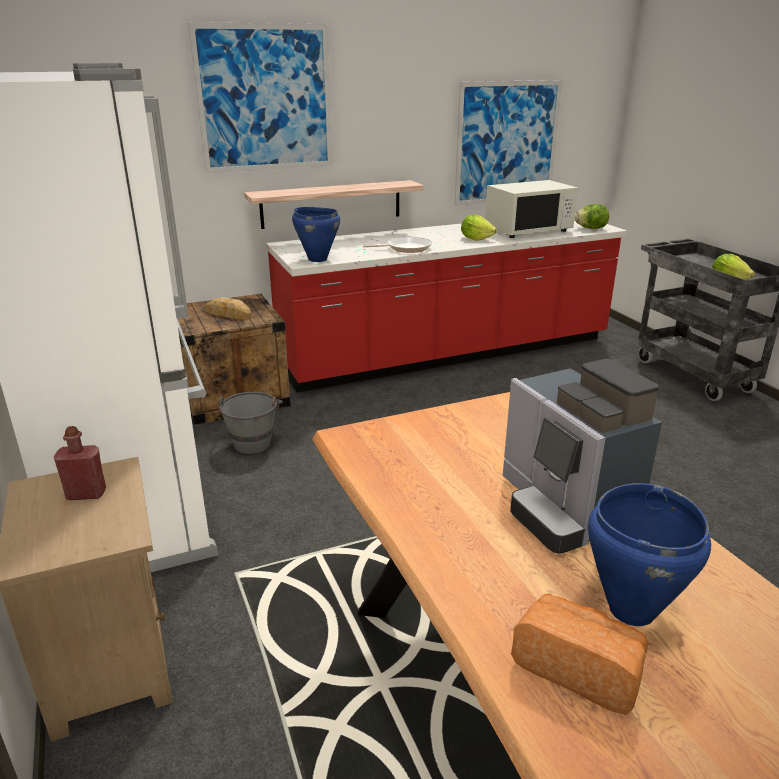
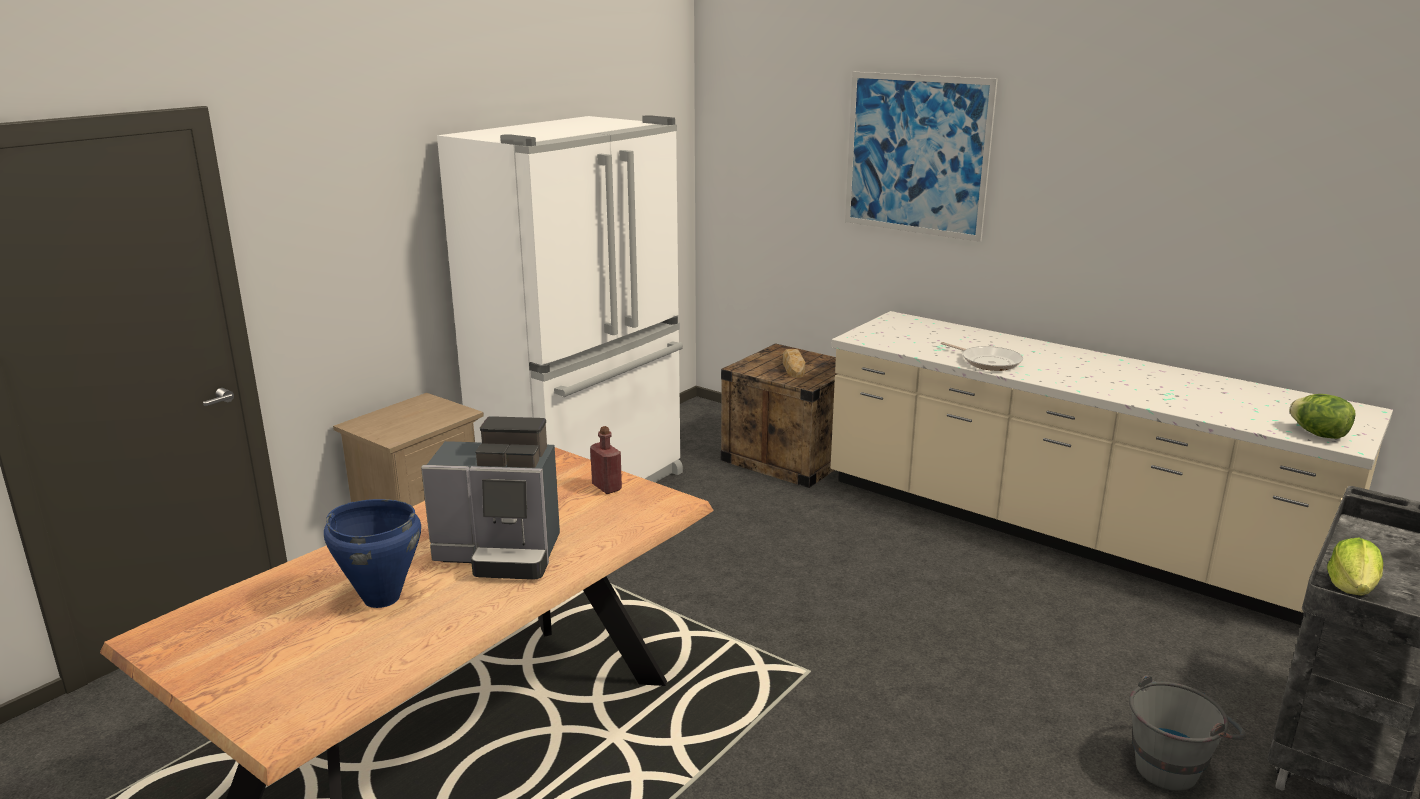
camera: 60 degrees right, 5 degrees down
(86, 494) = (428, 414): red bottle -> red bottle (606, 487)
(253, 440) = (729, 494): grey bucket -> grey bucket (1174, 765)
(317, 259) = (876, 340): blue cooking pot -> none
(331, 204) = (975, 287): shelf -> none
(447, 353) = (1063, 532): red counter -> beige counter
(476, 239) = (1100, 383): lettuce -> none
(507, 143) = (1262, 265): picture -> none
(528, 230) = (1211, 401): white microwave -> none
(564, 508) = (501, 554): coffee machine -> coffee machine turned 120 degrees counterclockwise
(578, 668) = (312, 587): bread -> none

